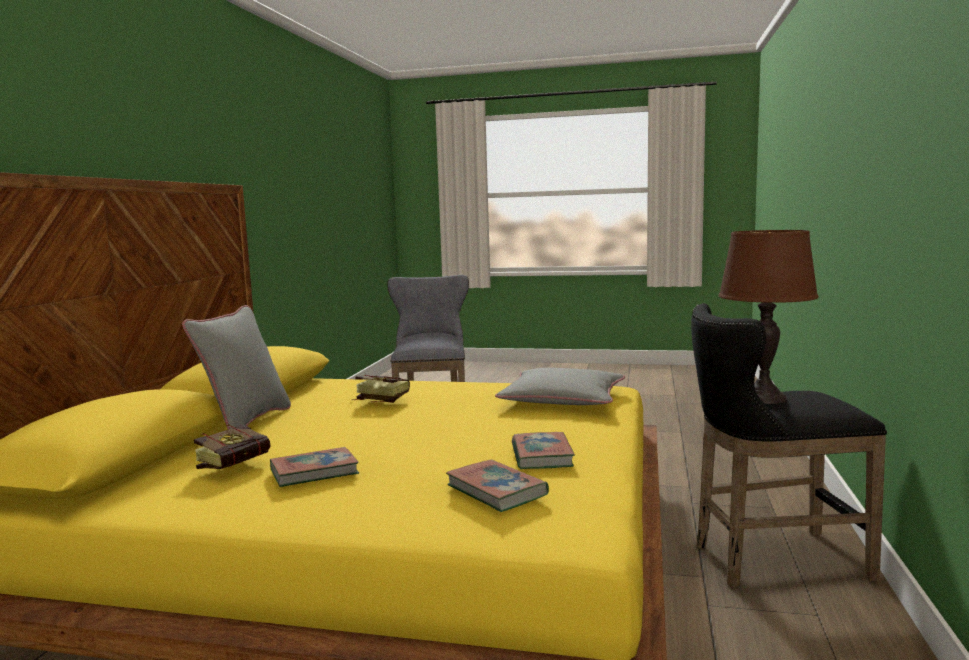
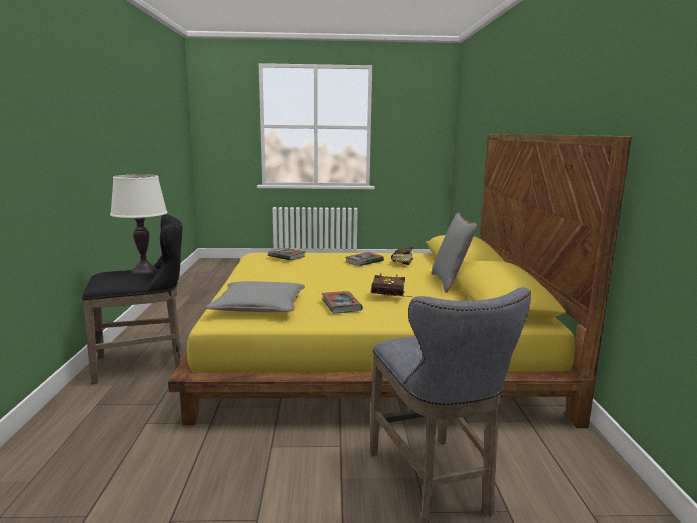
camera: 165 degrees right, 5 degrees up
(541, 456) = (271, 271): book -> book (341, 305)
(763, 398) = (144, 271): brown table lamp -> white table lamp

